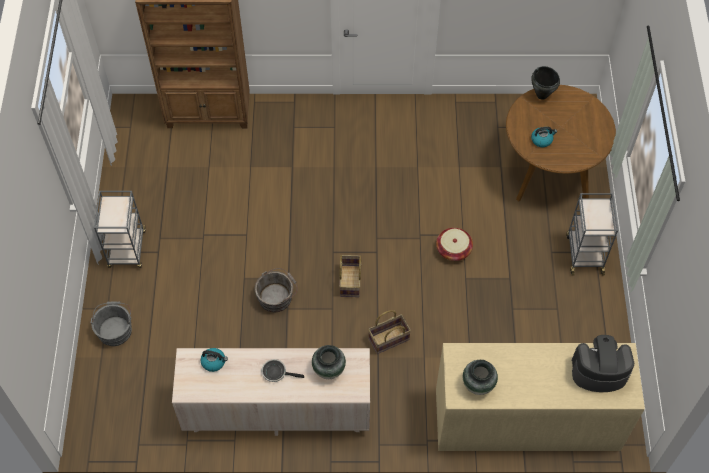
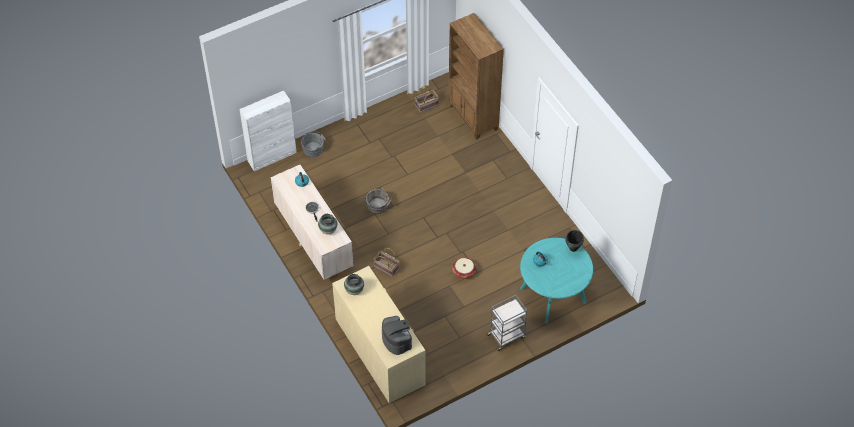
camera: 60 degrees right, 5 degrees down
(86, 393) = (272, 157): none -> white cabinet
(127, 250) = (362, 129): grey cart -> none
(350, 281) = (410, 234): basket -> basket (426, 106)
(549, 171) = (553, 295): brown dining table -> turquoise dining table

